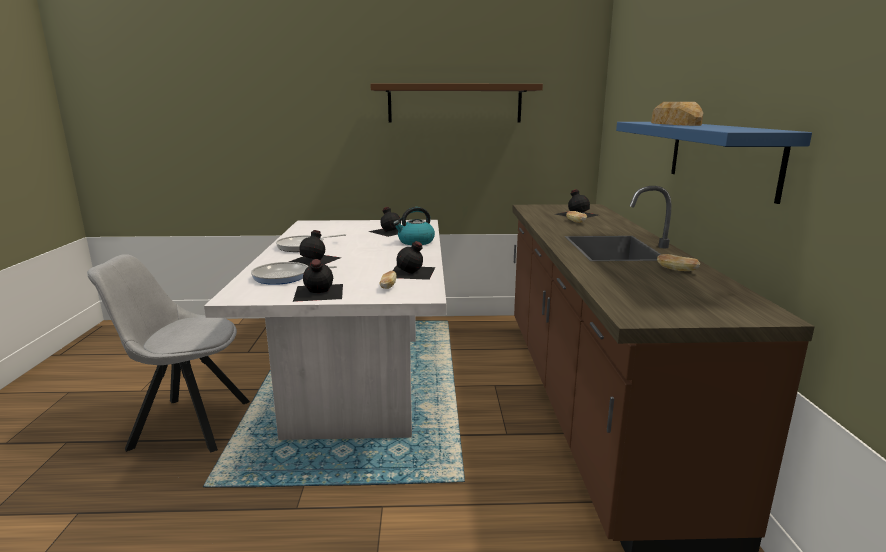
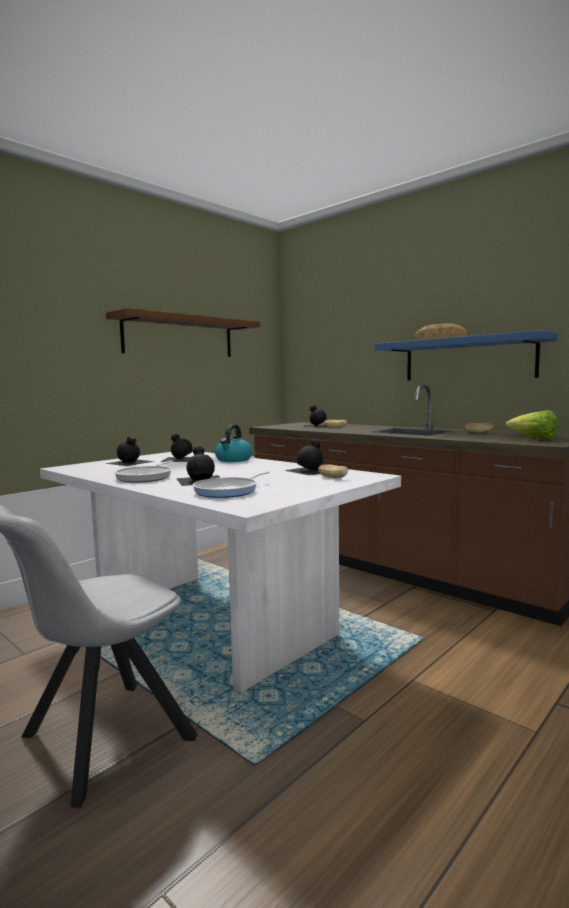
camera: 45 degrees left, 10 degrees down
(318, 292) = (301, 490): black bottle -> black bottle (129, 462)
(664, 303) = (534, 439): none -> lettuce

